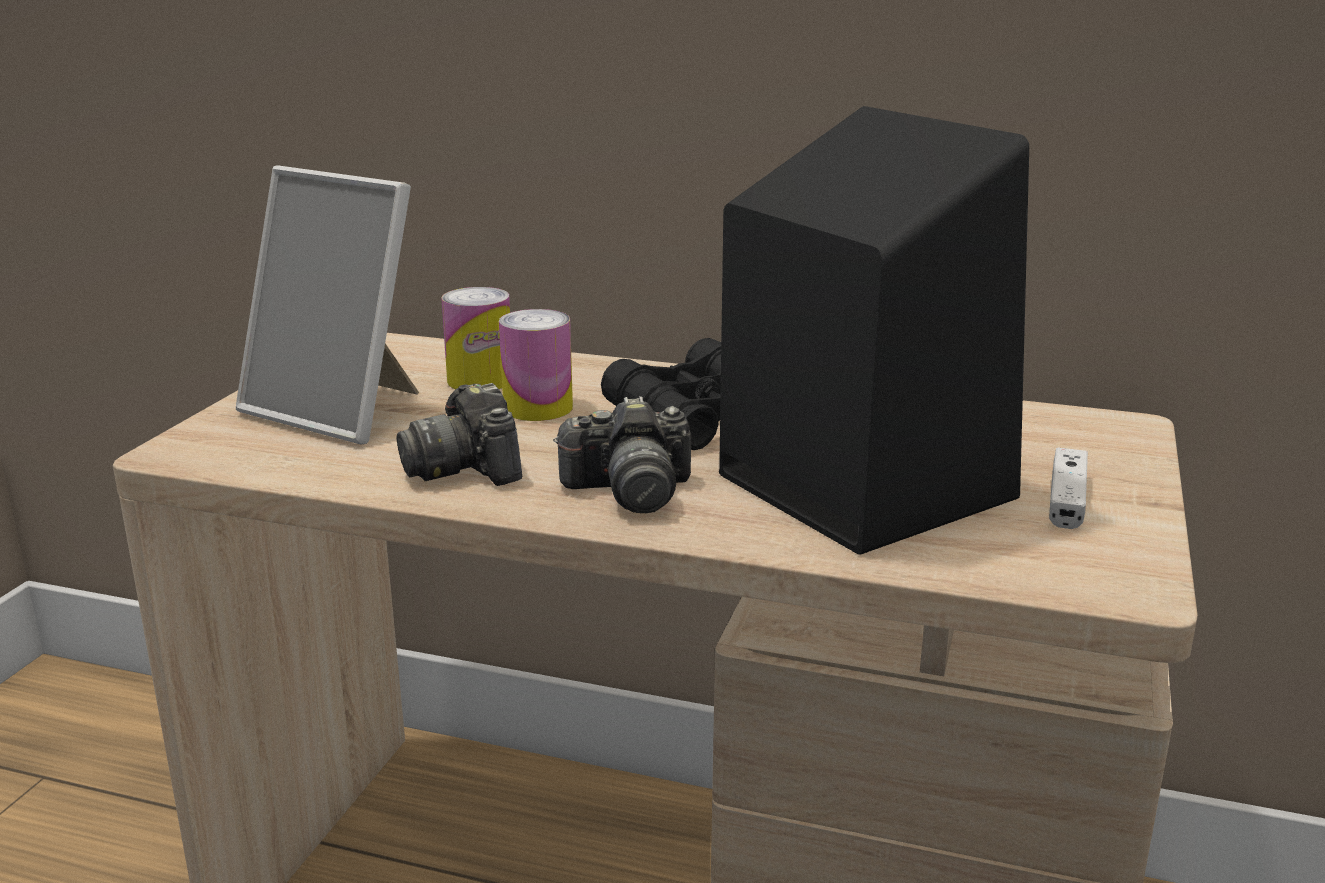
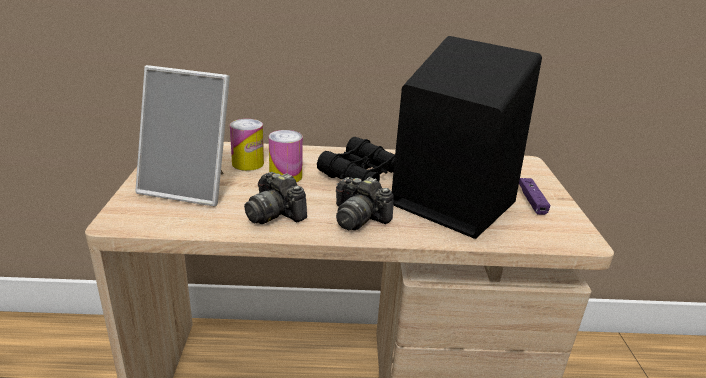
camera: 20 degrees left, 5 degrees up
(629, 492) = (358, 218): camera -> camera turned 60 degrees clockwise
(1066, 500) = (531, 201): white game controller -> purple game controller

